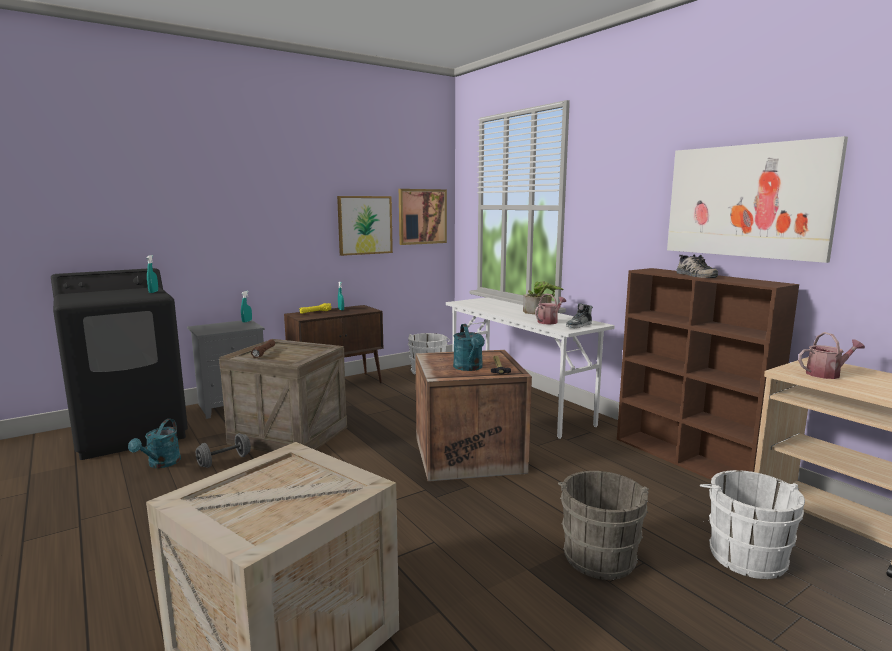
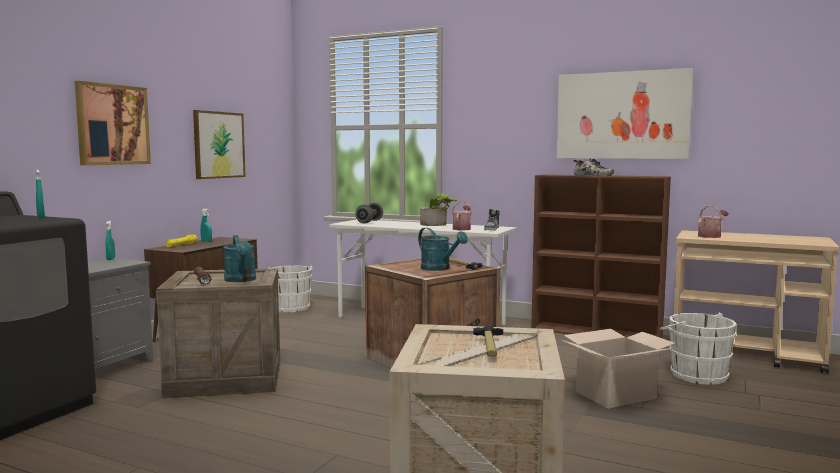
camera: 30 degrees left, 5 degrees down
(161, 464) = (107, 429): turquoise watering can -> turquoise watering can (241, 280)
(224, 461) = (186, 411): grey dumbbell -> grey dumbbell (369, 222)
(288, 492) = (490, 347): none -> hammer
(422, 216) = (268, 137): picture -> picture (112, 125)
(598, 555) = (616, 395): grey bucket -> cardboard box

